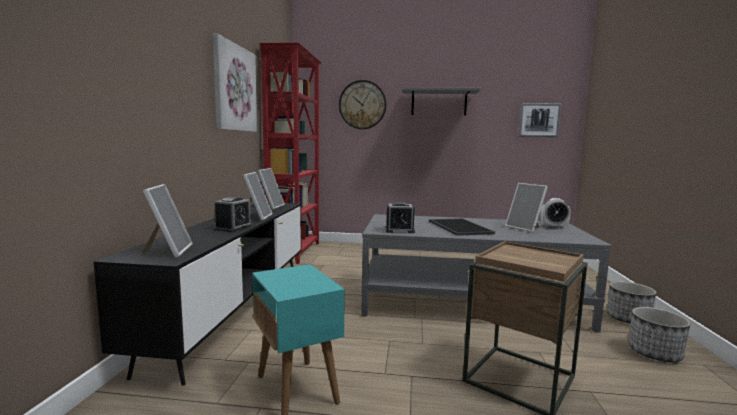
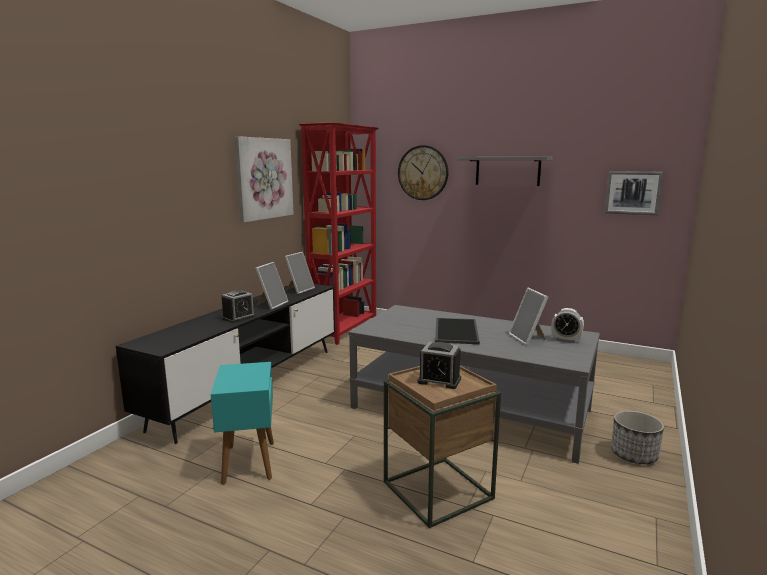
camera: 20 degrees right, 5 degrees up
(168, 251) = (168, 340): picture frame -> none
(399, 230) = (388, 330): alarm clock -> alarm clock (439, 380)
(655, 353) = (613, 495): planter -> none

